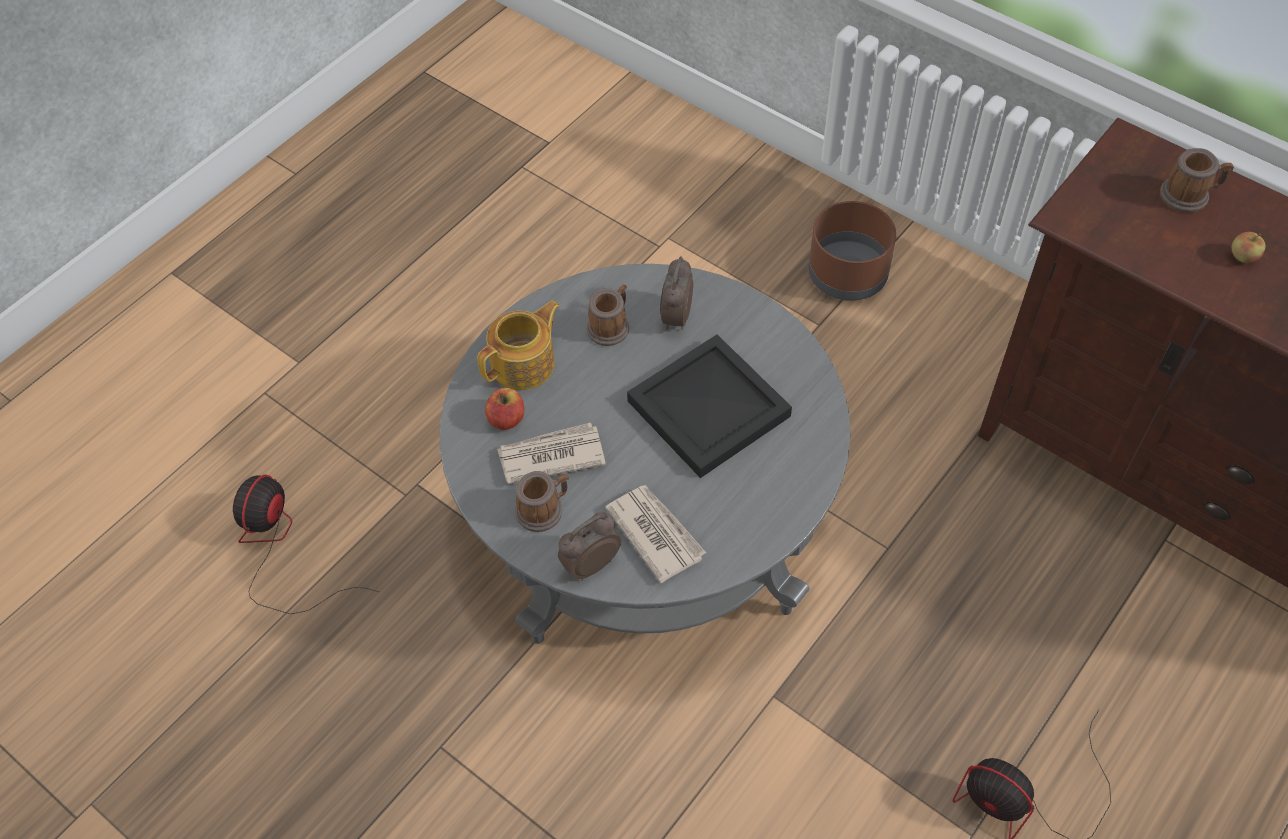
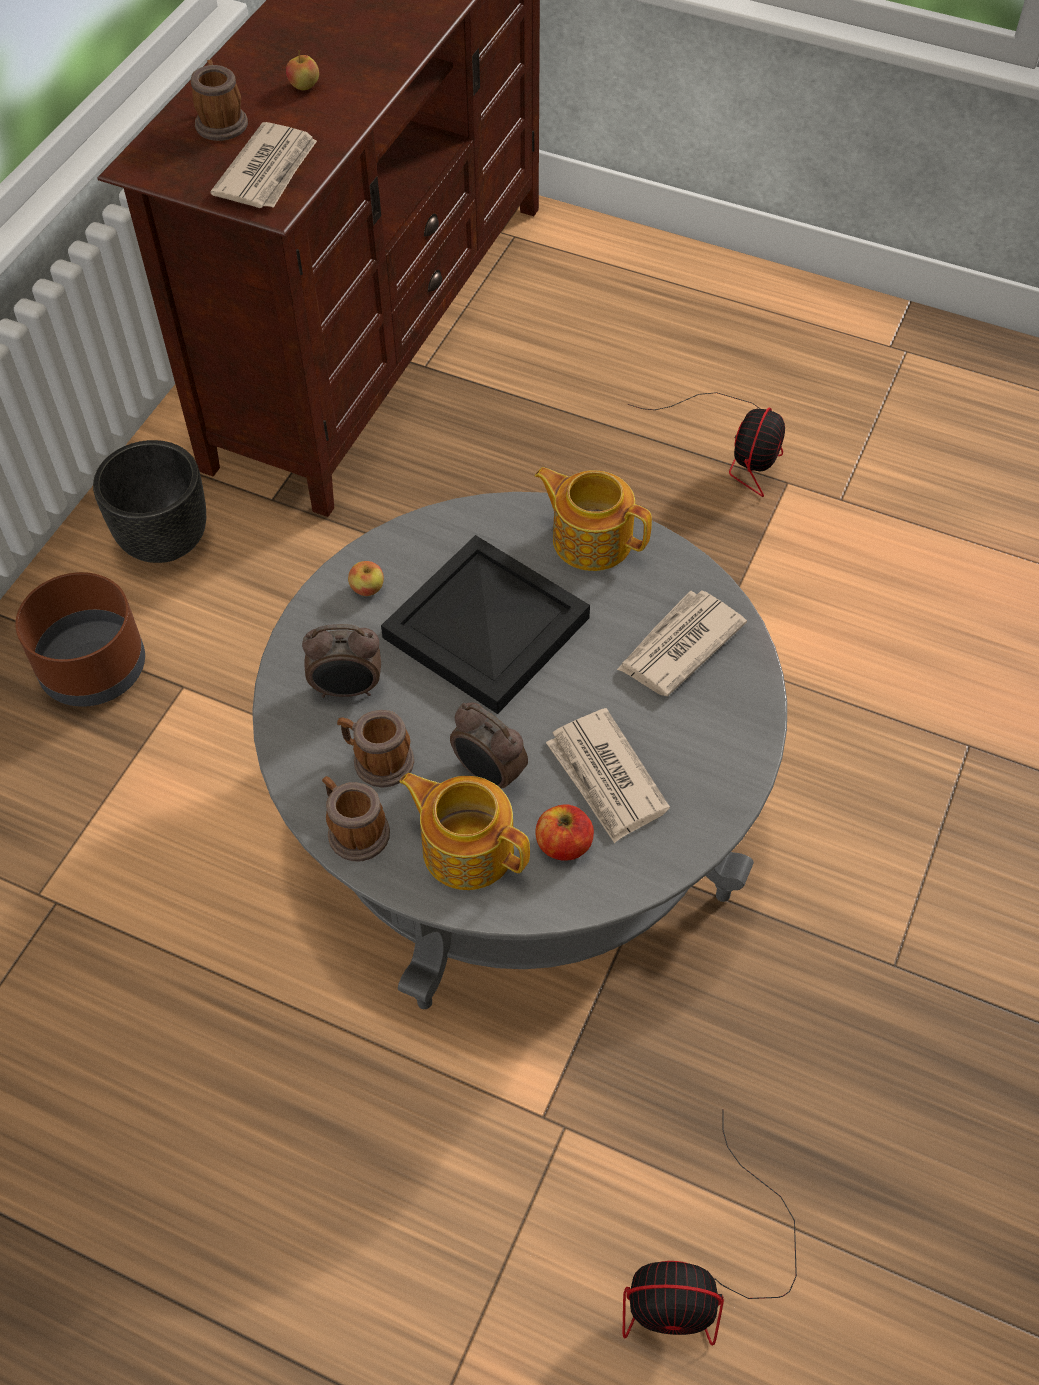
camera: 105 degrees left, 0 degrees up
(544, 509) = (686, 766): mug -> mug (354, 830)
(590, 564) = (743, 700): alarm clock -> alarm clock (488, 774)
(765, 341) = (367, 589): none -> apple
(782, 497) = (591, 538): none -> teapot
(968, 325) = (164, 540): none -> black planter
(1114, 220) = (268, 171): none -> newspaper

